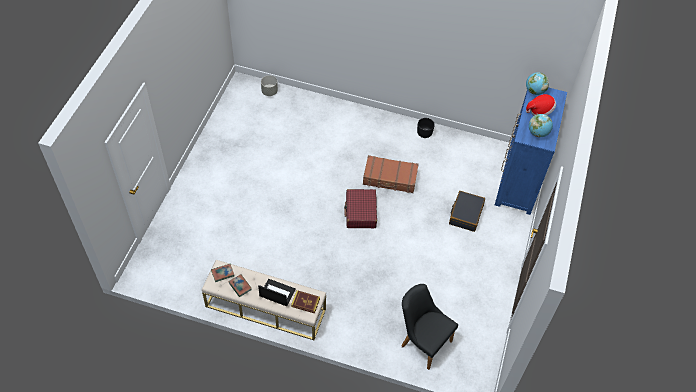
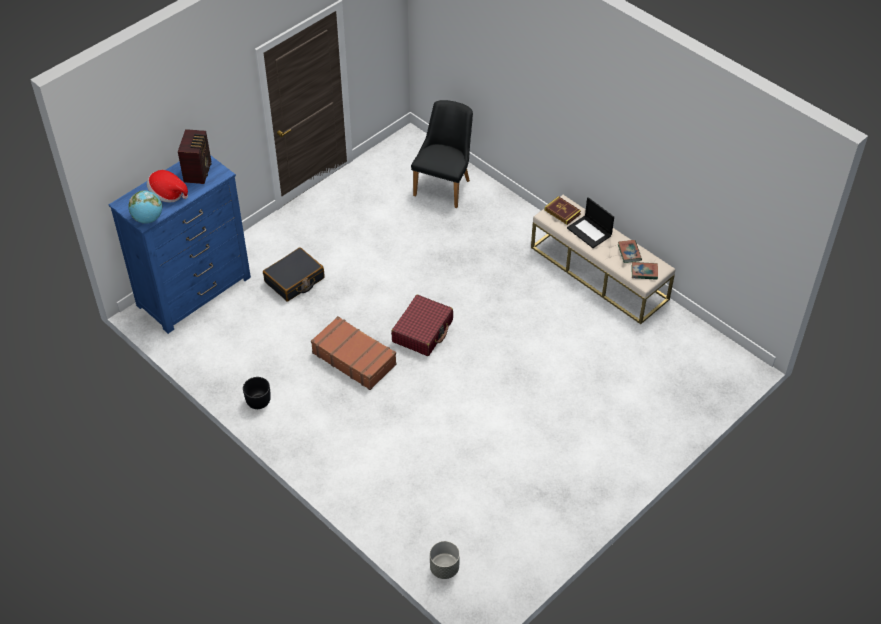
camera: 150 degrees left, 5 degrees down
(422, 341) = (445, 184): black chair -> black chair turned 135 degrees counterclockwise
(538, 133) = (198, 171): globe -> radio

